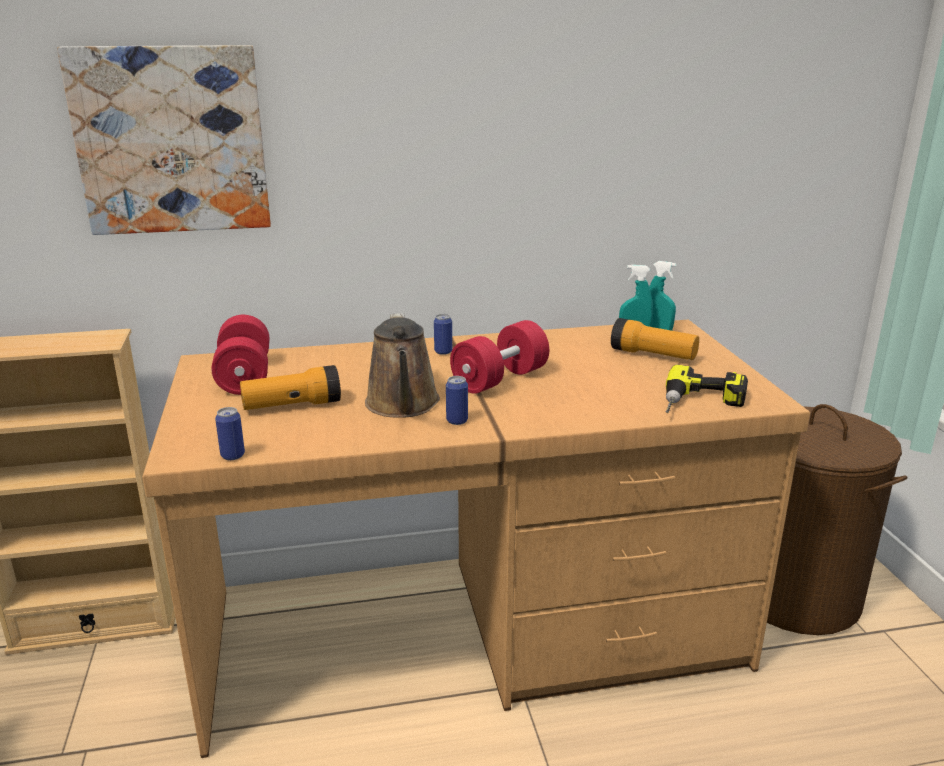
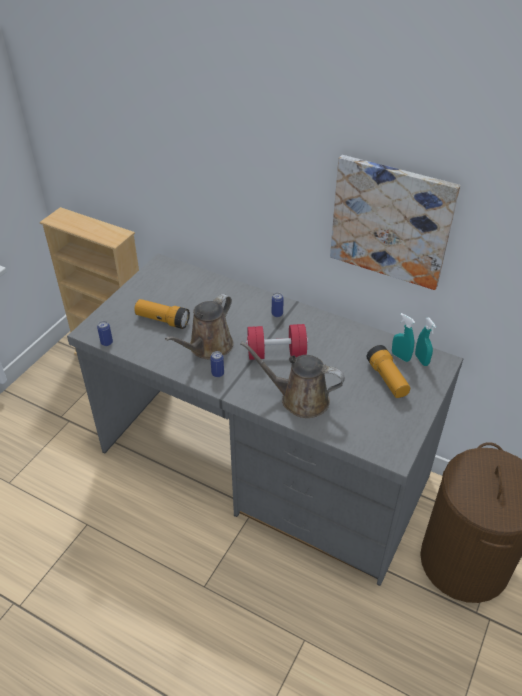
camera: 40 degrees right, 20 degrees up
(172, 140) = (158, 143): picture -> picture (391, 221)
(244, 376) = (166, 286): red dumbbell -> none
(473, 633) = (261, 466): brown desk -> grey desk
(595, 402) = (299, 399): none -> brown watering can
(702, 404) = (353, 434): power drill -> none

